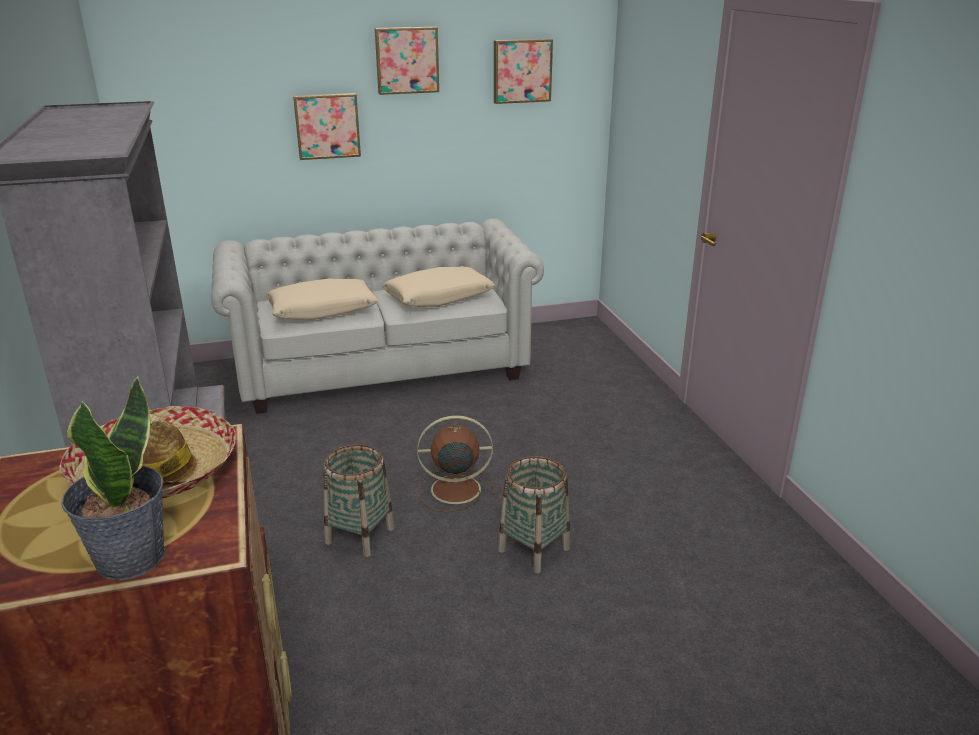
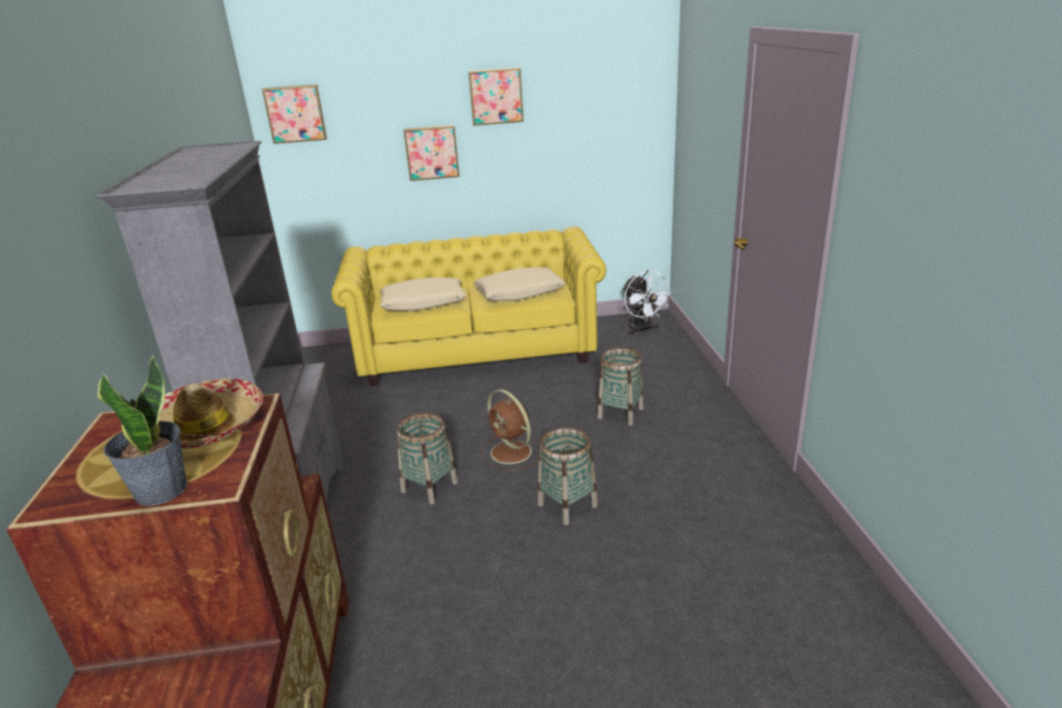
camera: 10 degrees right, 0 degrees up
(383, 370) = (477, 353): white sofa -> yellow sofa
(453, 489) = (512, 453): brown fan -> brown fan turned 135 degrees counterclockwise
(521, 70) = (594, 101): picture -> picture (295, 113)
(571, 437) = (620, 413): none -> basket
(573, 340) = (642, 330): none -> white fan

